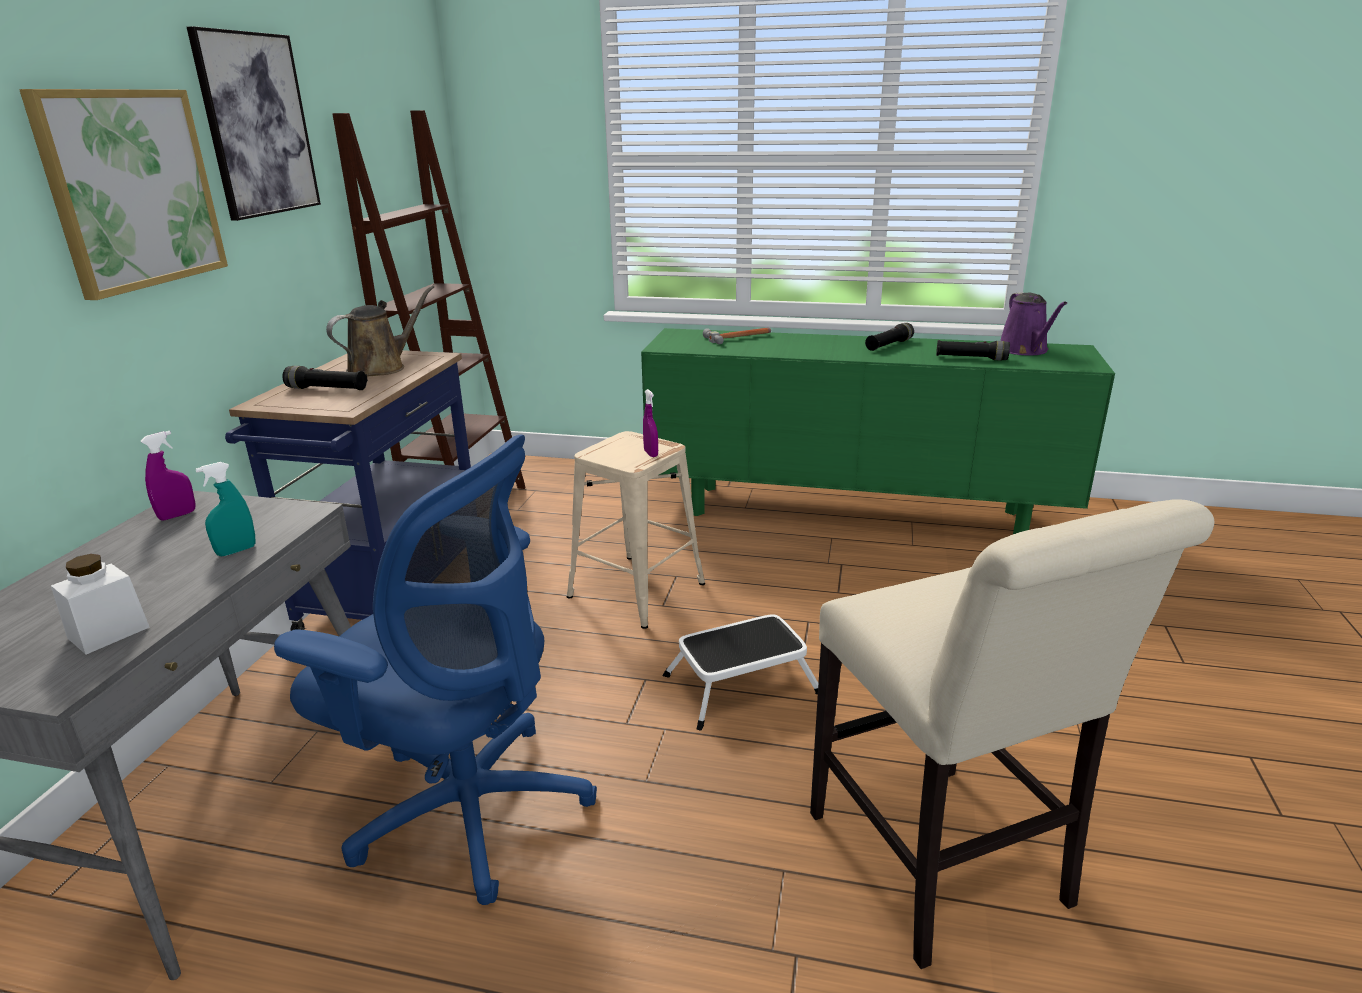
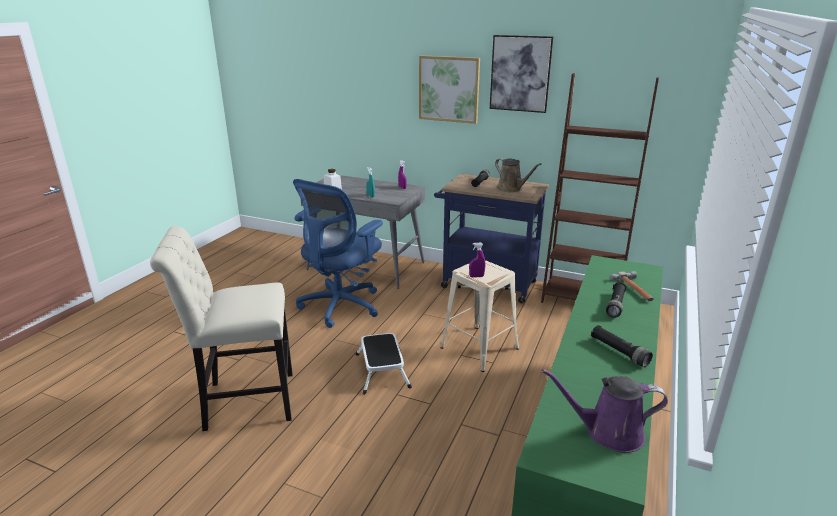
camera: 100 degrees right, 0 degrees up
(971, 358) = (573, 385): black flashlight -> black flashlight (615, 305)

